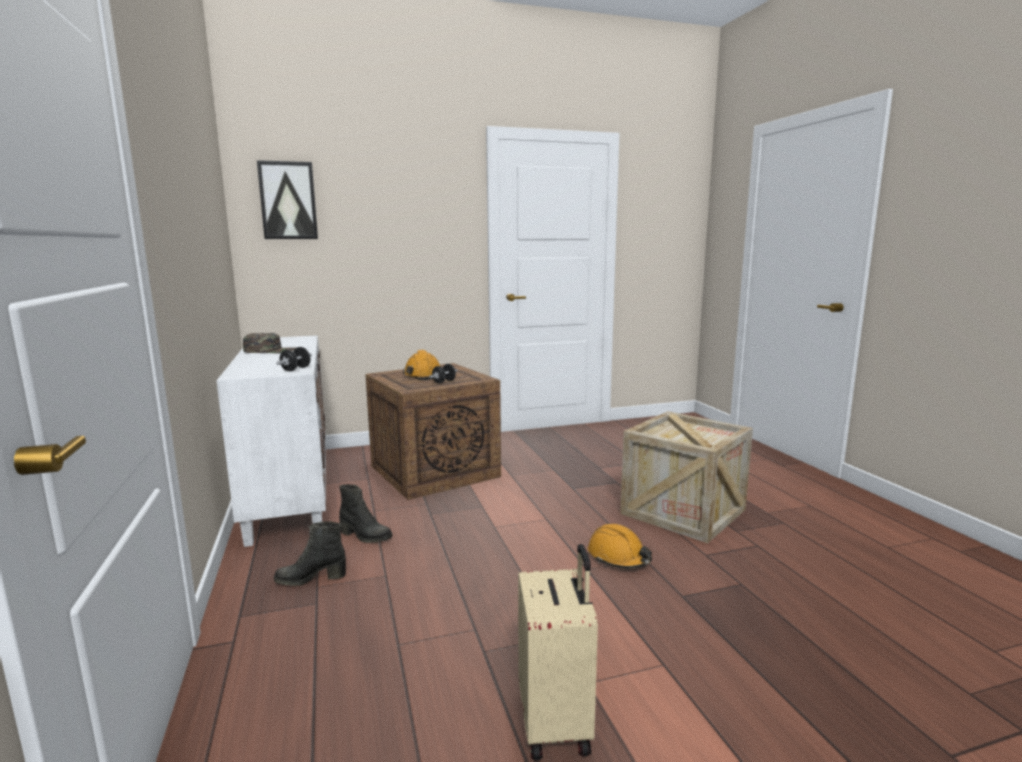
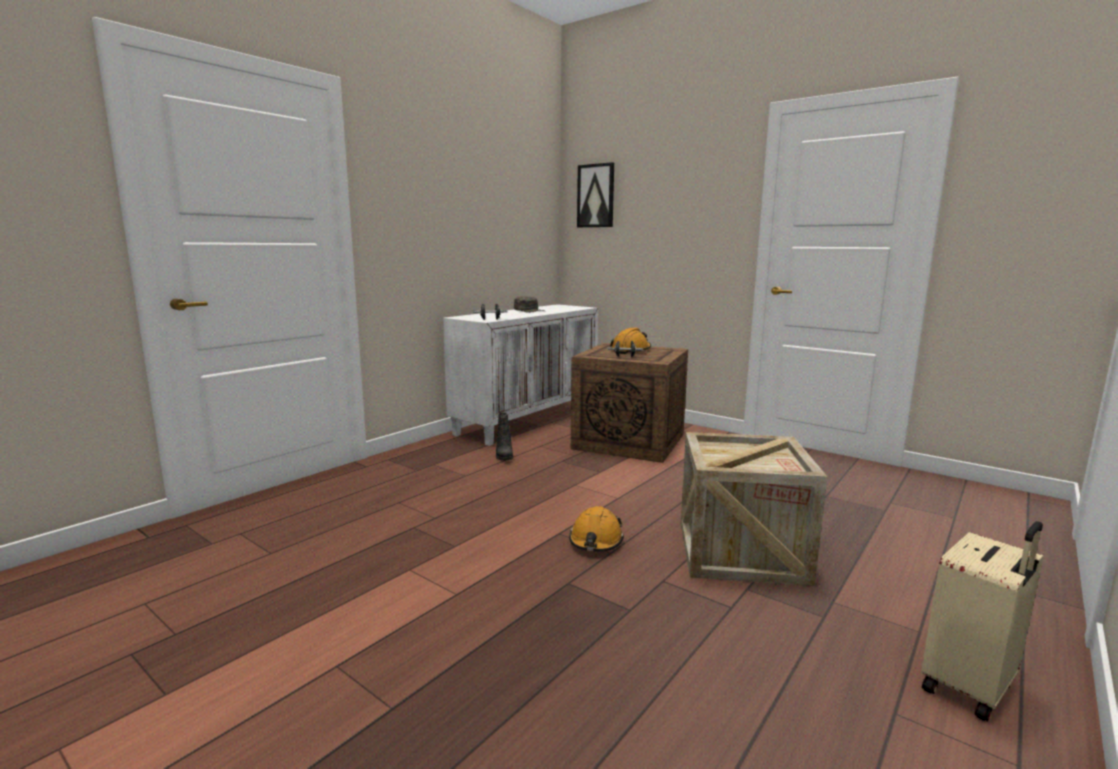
camera: 55 degrees right, 0 degrees up
(311, 578) = (439, 460): black boot -> none
(556, 723) = (360, 569): beige suitcase -> beige suitcase (970, 688)

